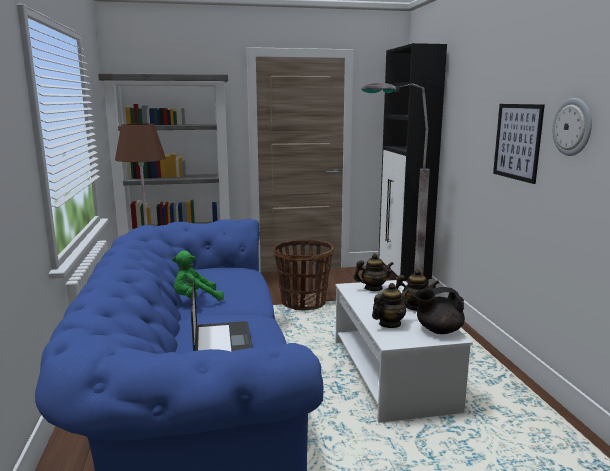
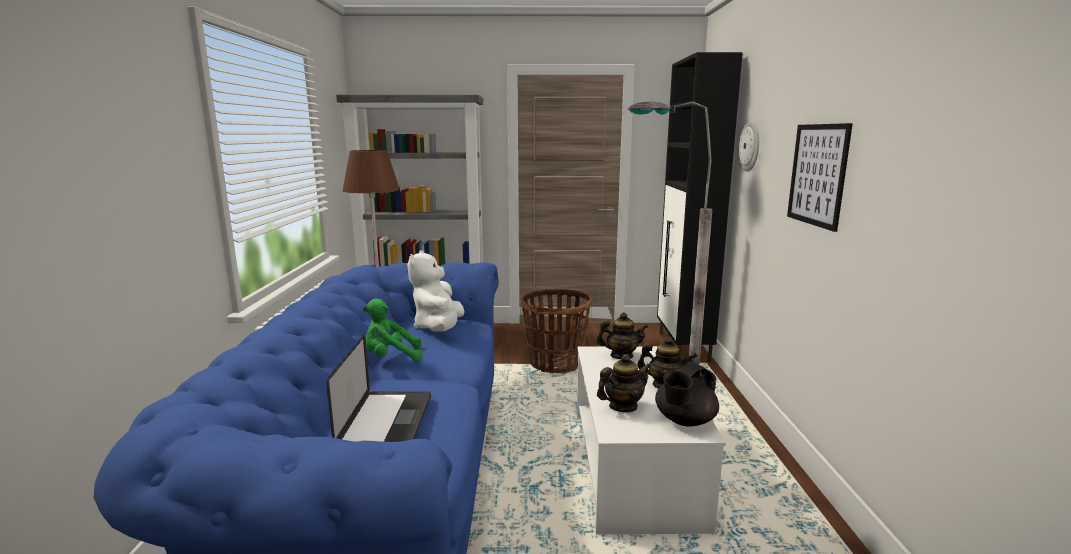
camera: 10 degrees right, 0 degrees up
(222, 275) = (439, 328): none -> white plush toy
(438, 330) = (684, 421): black teapot -> black teapot turned 45 degrees counterclockwise
(573, 127) = (888, 153): wall clock -> wall clock (750, 146)

